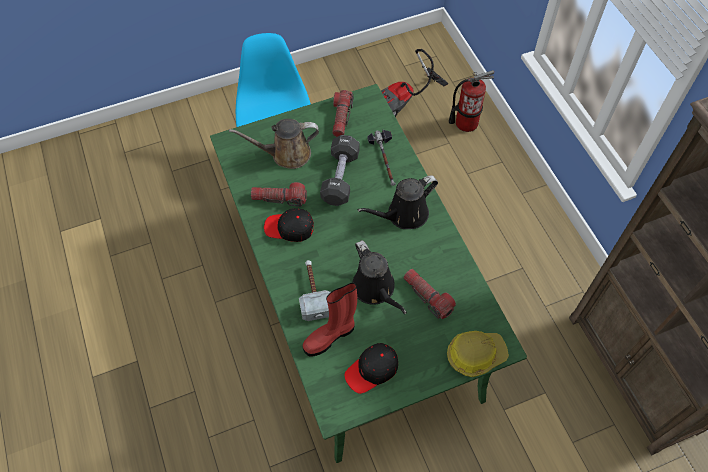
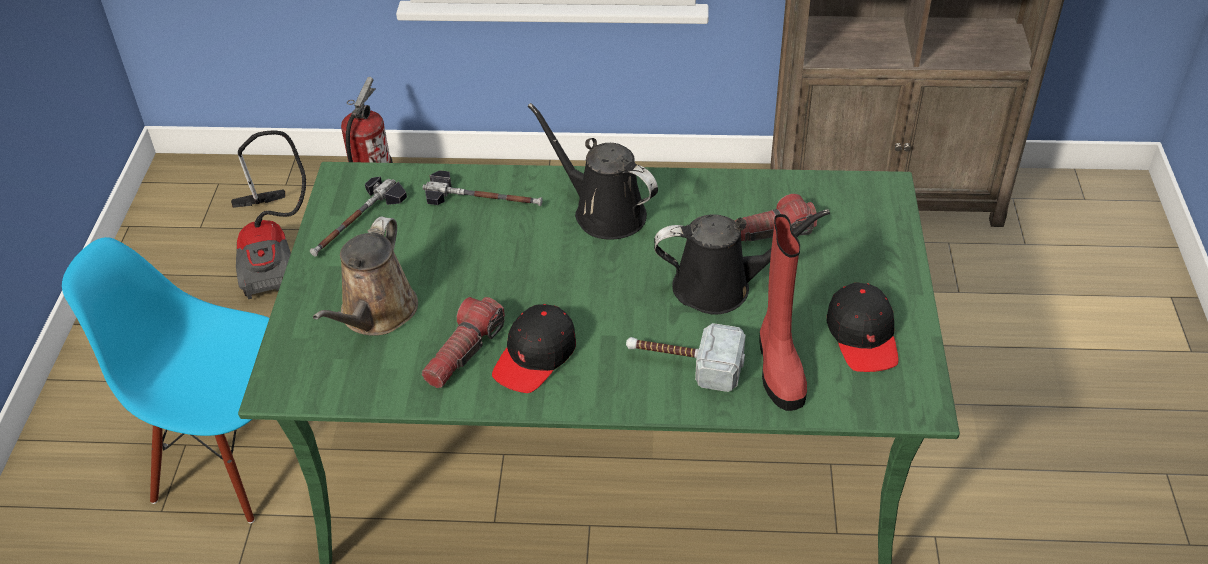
camera: 65 degrees left, 15 degrees down
(340, 177) = (478, 261): black dumbbell -> none
(341, 118) = (357, 222): flashlight -> hammer
(404, 215) = (603, 212): black watering can -> black watering can turned 135 degrees clockwise
(475, 354) = (886, 218): hard hat -> none

